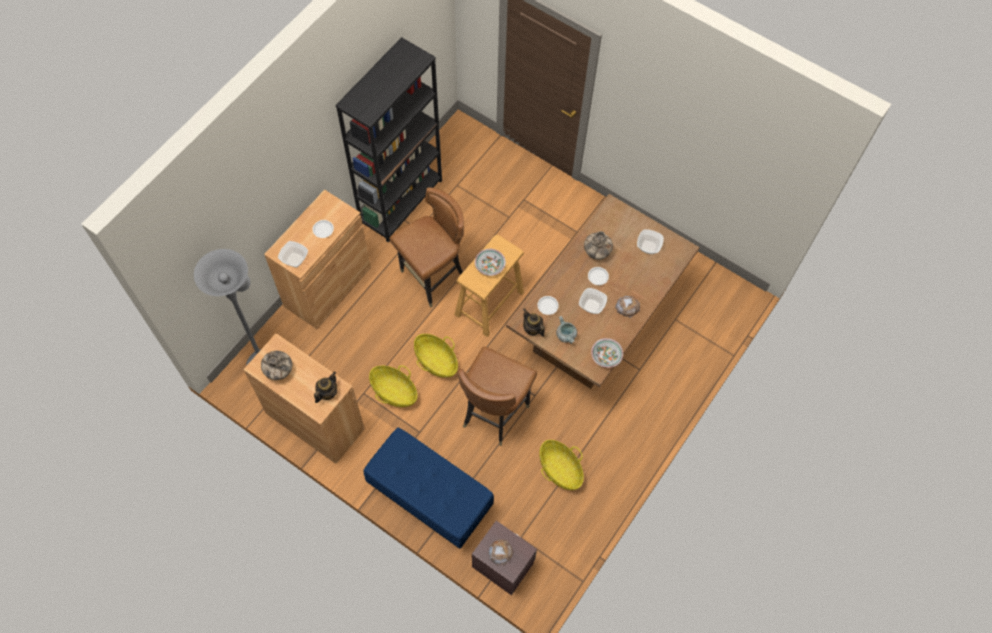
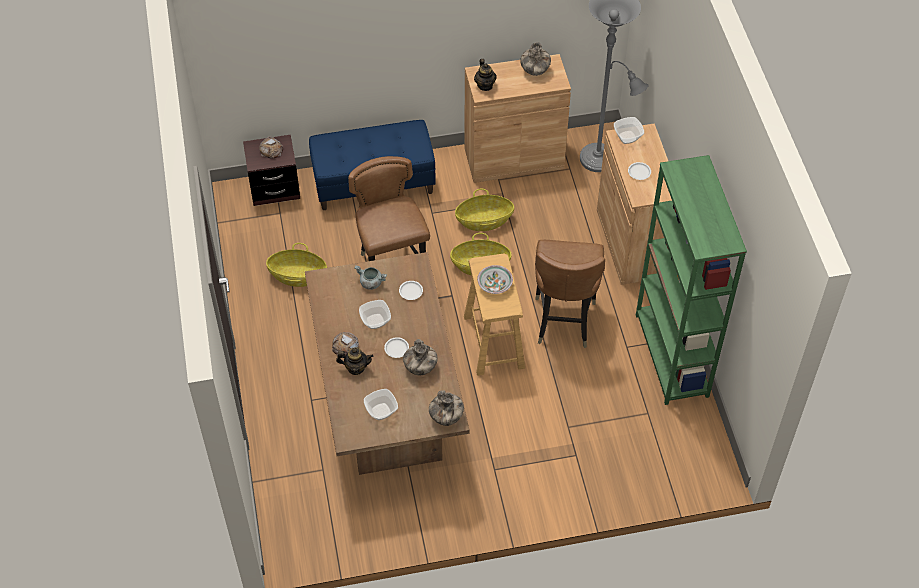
camera: 135 degrees right, 10 degrees down
(401, 201) = (671, 355): black bookcase -> green bookcase
(532, 329) = (402, 265): teapot -> teapot (356, 368)
(606, 356) = (321, 294): bowl -> none
(614, 210) = (446, 418): none -> vase

